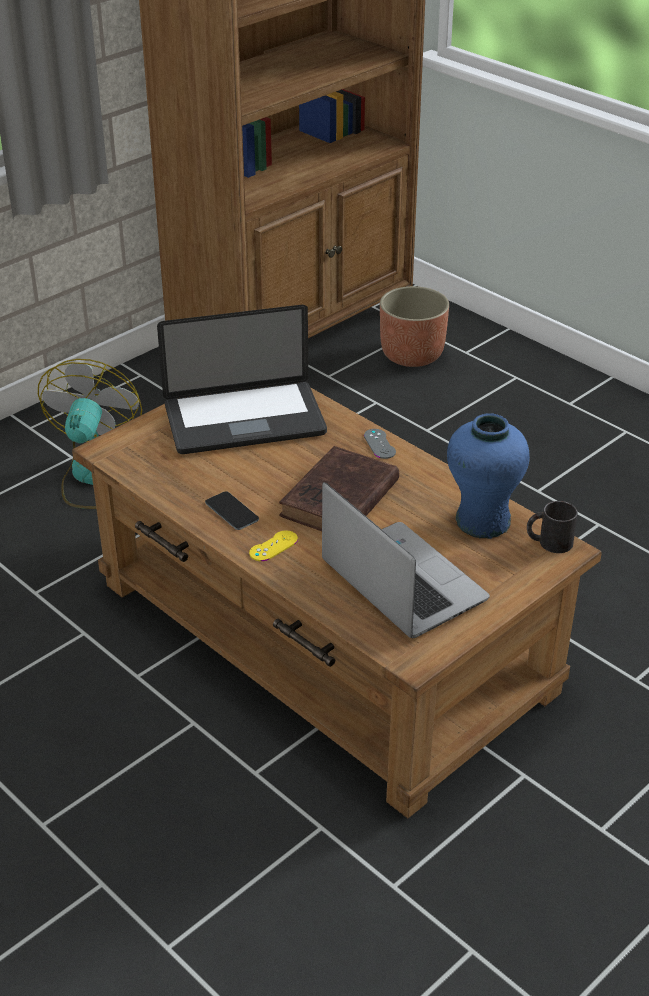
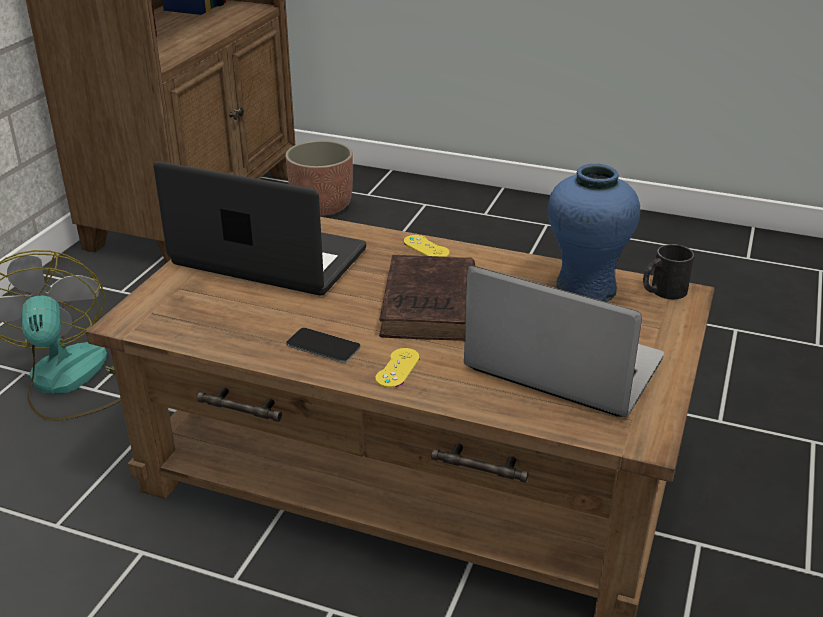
camera: 25 degrees left, 5 degrees down
(244, 420) = (269, 258): laptop -> laptop turned 120 degrees counterclockwise
(379, 444) = (426, 247): grey game controller -> yellow game controller

